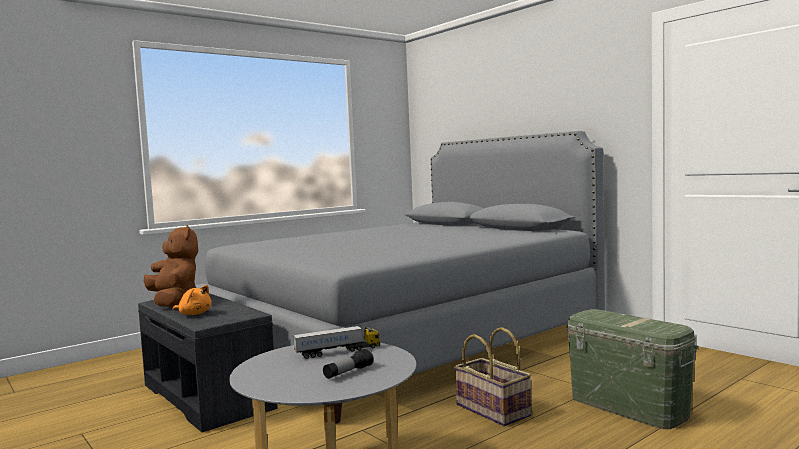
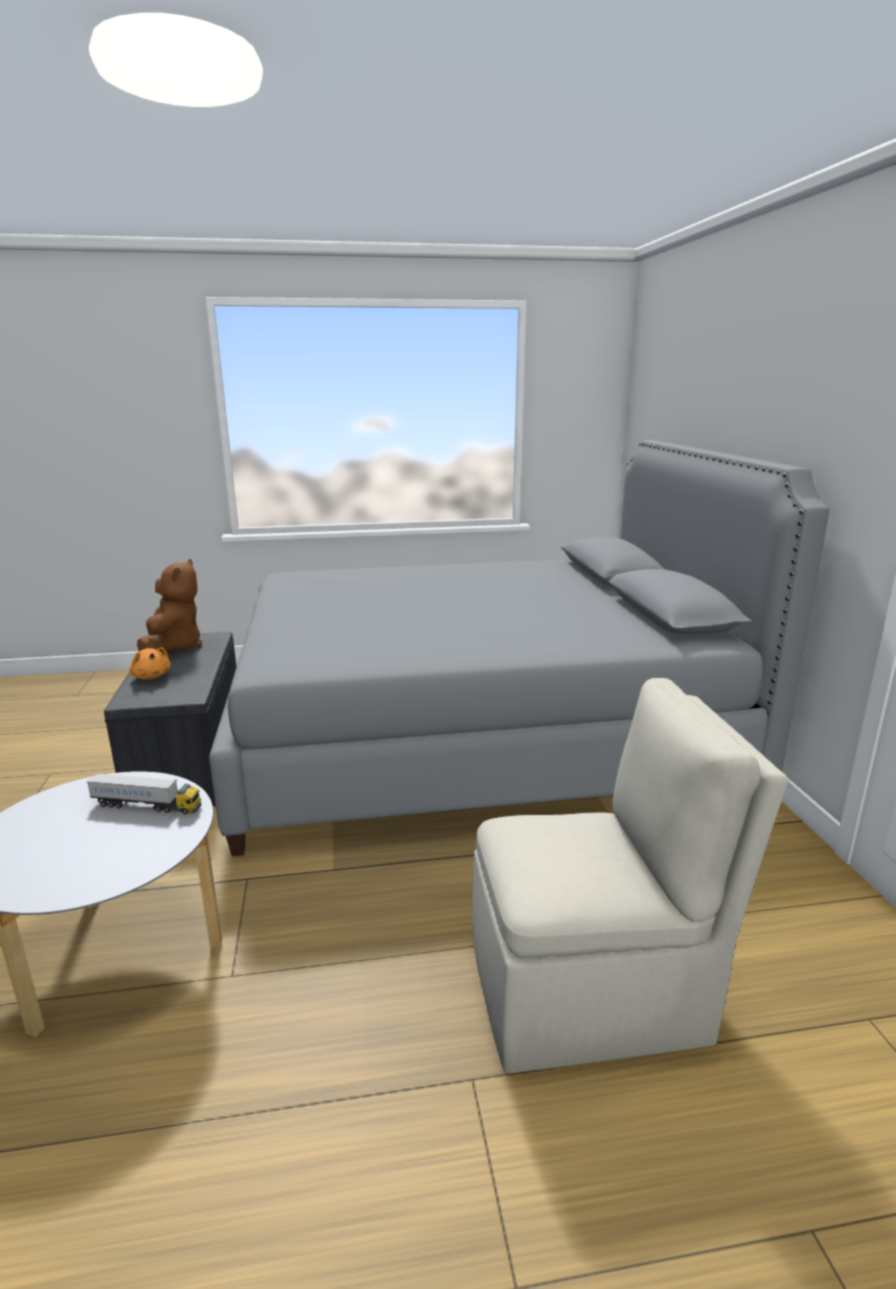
camera: 30 degrees right, 15 degrees up
(348, 372) = (85, 856): flashlight -> none
(494, 410) = (415, 912): basket -> none
(628, 407) = (593, 993): green storage box -> beige chair

